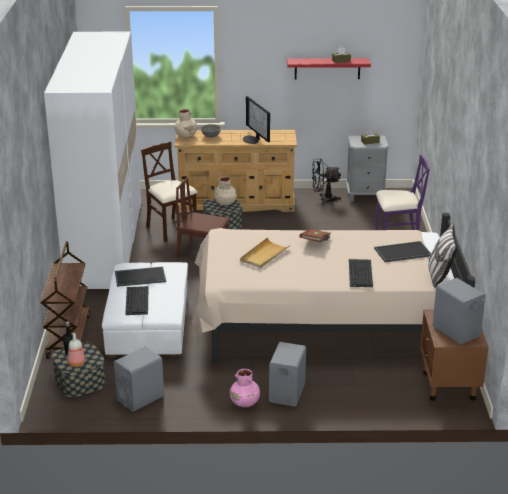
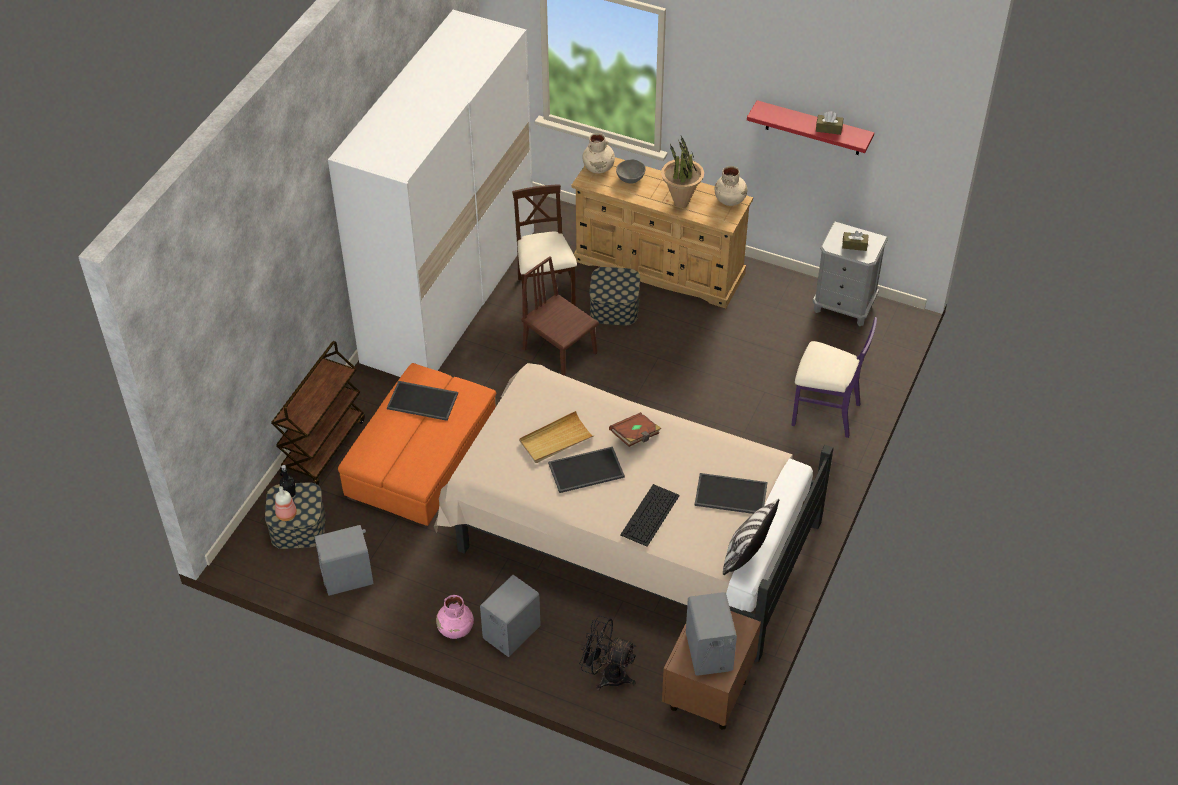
camera: 25 degrees right, 20 degrees up
(137, 300) = (395, 443): keyboard -> none
(148, 324) = (421, 459): white ottoman -> orange ottoman
(225, 203) = (621, 280): beige vase -> beige vase (730, 199)
(253, 139) = (681, 203): monitor -> potted plant
(298, 264) = (585, 471): none -> tray
(323, 199) = (781, 296): black fan -> black fan (607, 675)

